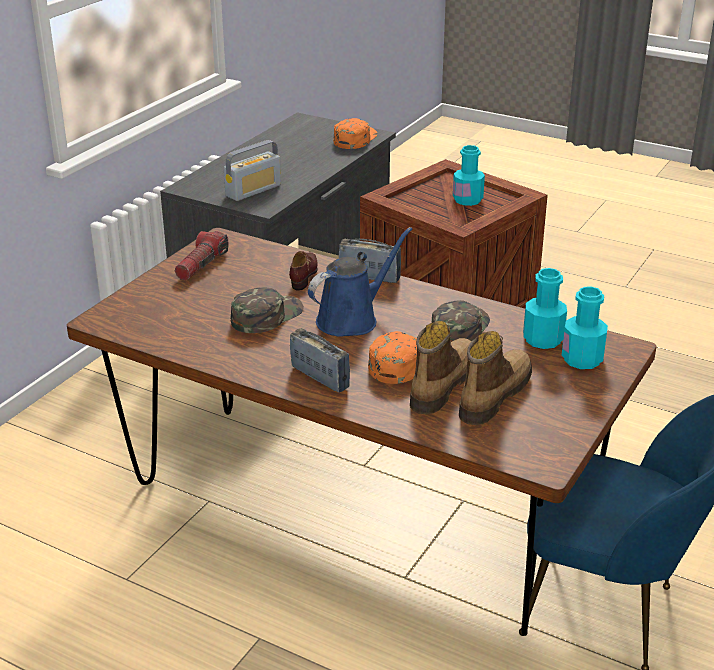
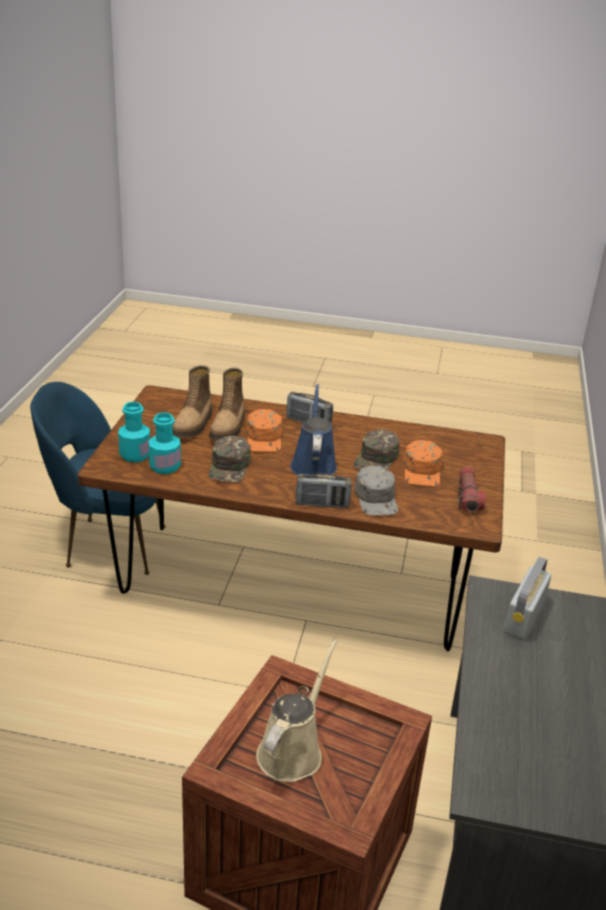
camera: 160 degrees right, 0 degrees up
(304, 275) = (376, 498): brown shoe -> grey cap
(351, 319) = (313, 464): blue watering can -> blue watering can turned 150 degrees clockwise
(354, 139) = (496, 771): orange cap -> orange cap (422, 471)
(467, 200) = (292, 750): turquoise bottle -> beige watering can

